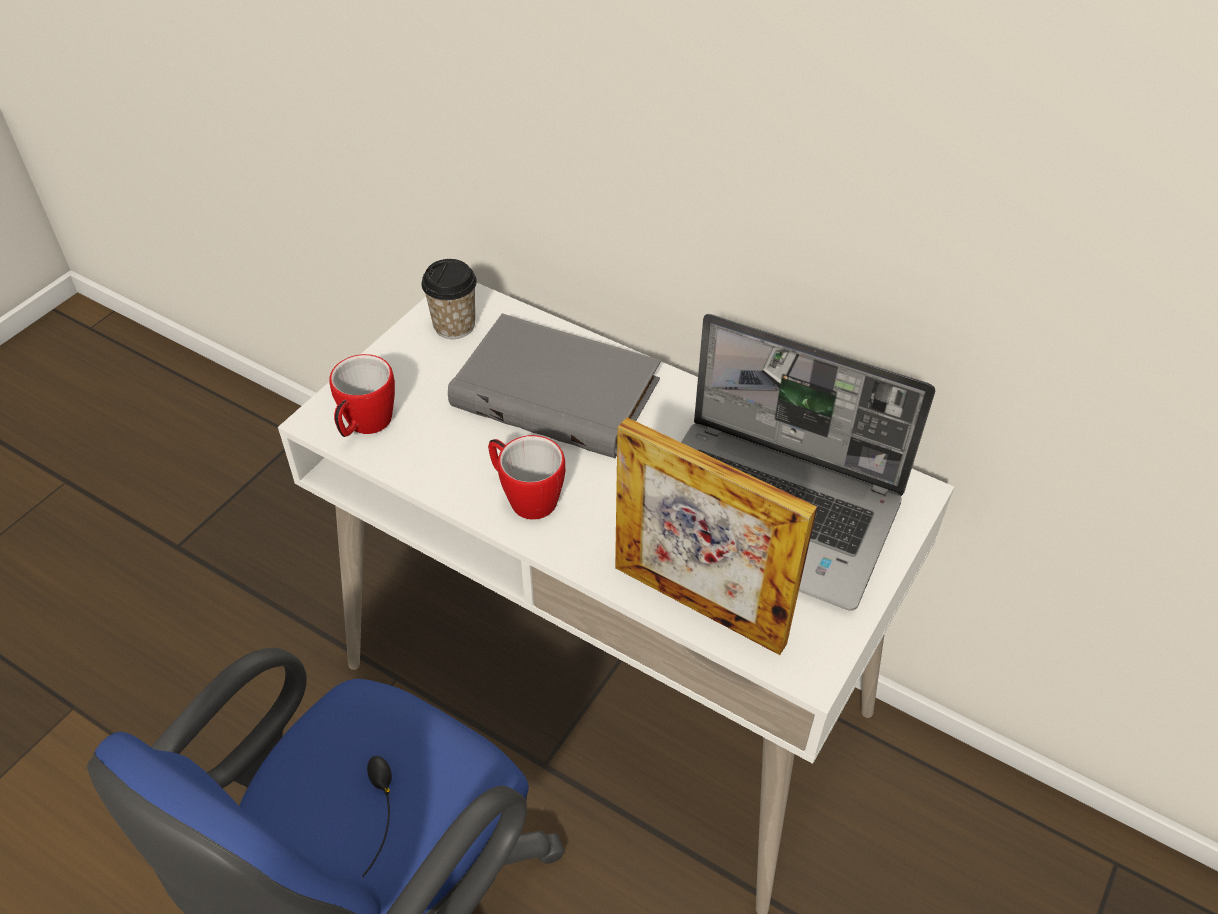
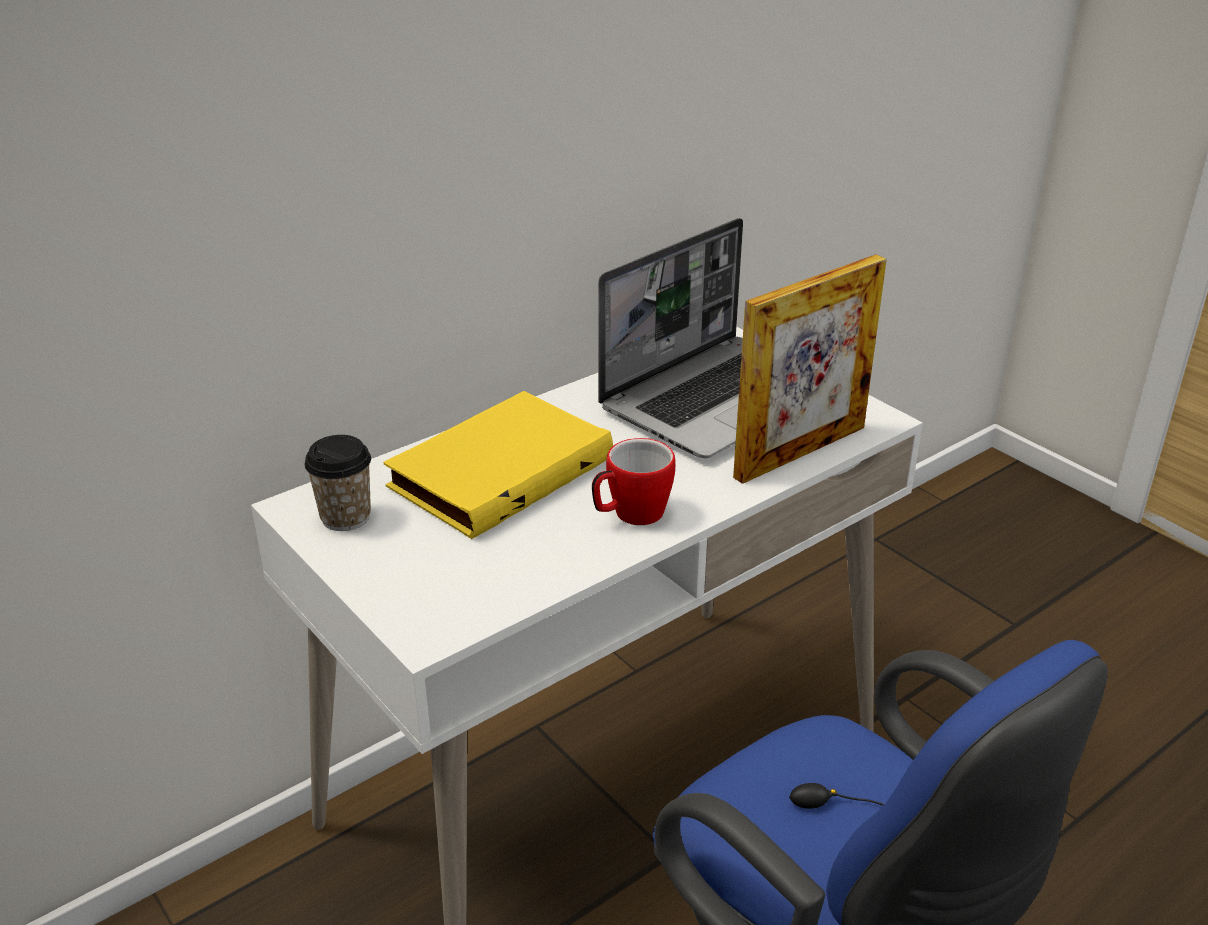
camera: 70 degrees left, 15 degrees down
(365, 426) = (460, 603): mug -> none
(559, 391) = (498, 470): grey book -> yellow book

